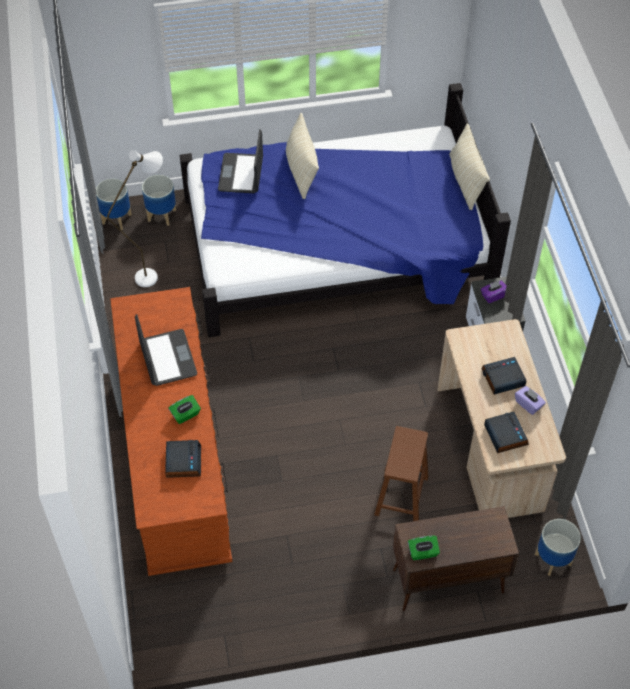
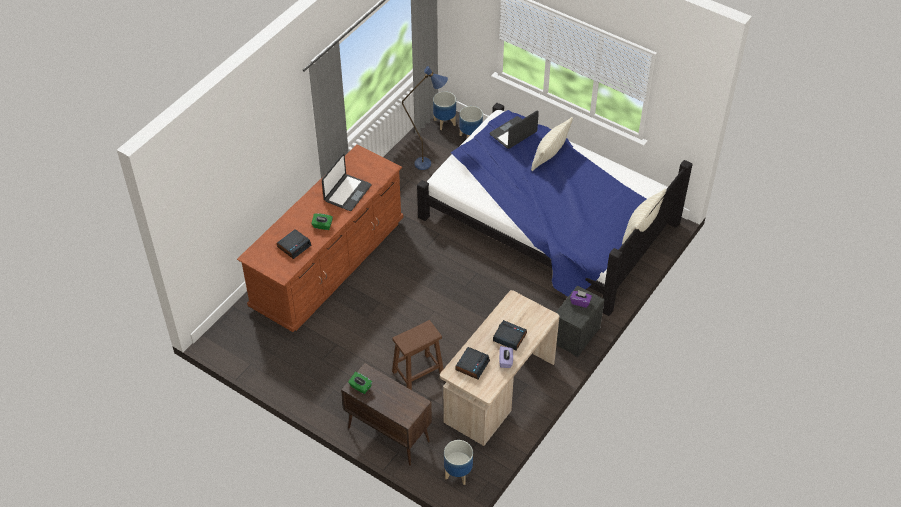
camera: 45 degrees right, 5 degrees down
(153, 274) = (429, 164): white floor lamp -> blue floor lamp

